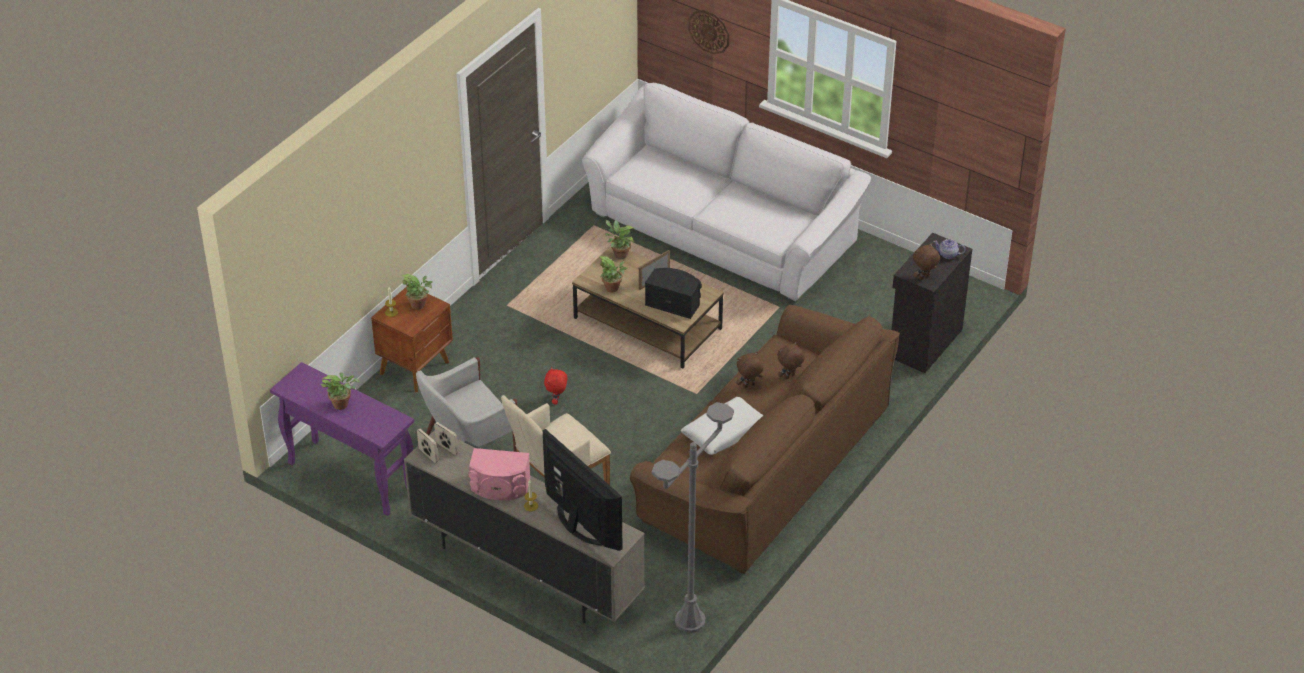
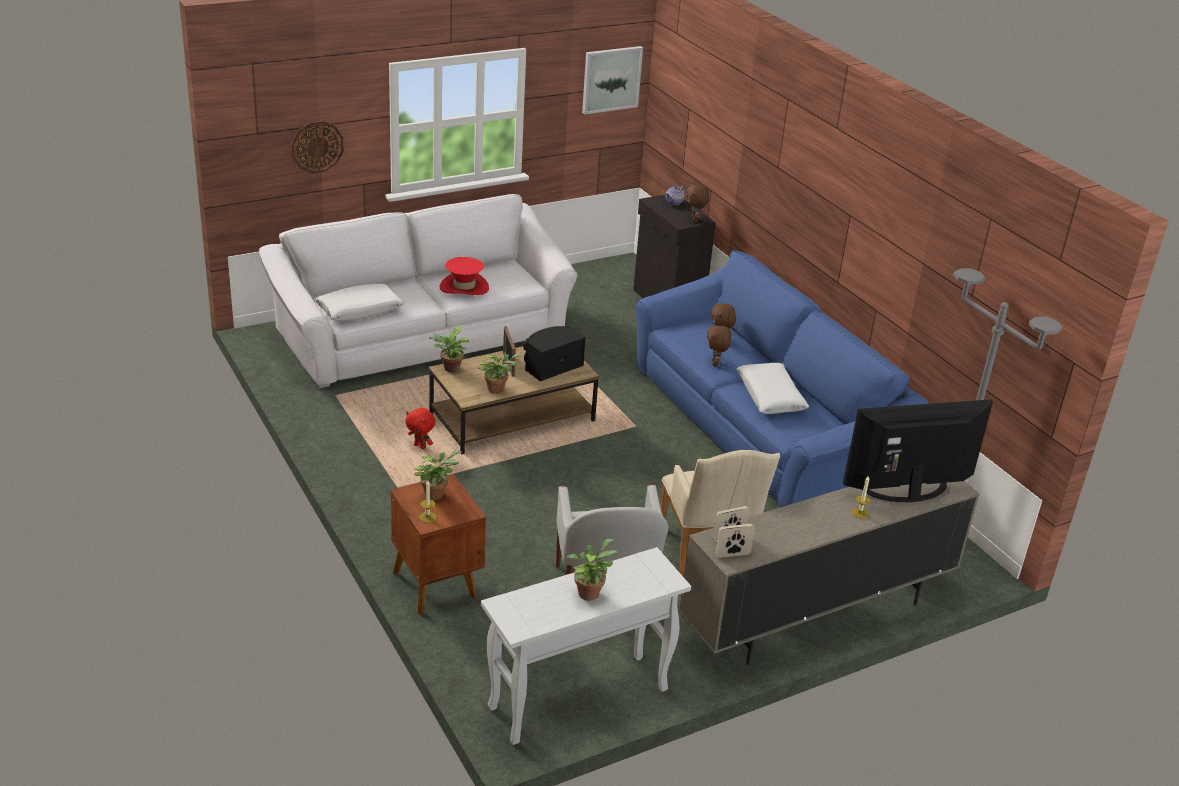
camera: 65 degrees left, 10 degrees down
(349, 477) = (577, 699): purple console table -> white console table
(500, 486) = (817, 523): pink speaker -> none
(557, 401) = (575, 508): red plush toy -> red plush toy (420, 446)
(646, 175) = (359, 310): none -> white pillow
(735, 209) = (464, 287): none -> red hat
(764, 465) = (760, 426): brown sofa -> blue sofa
(981, 111) = (611, 79): none -> picture

